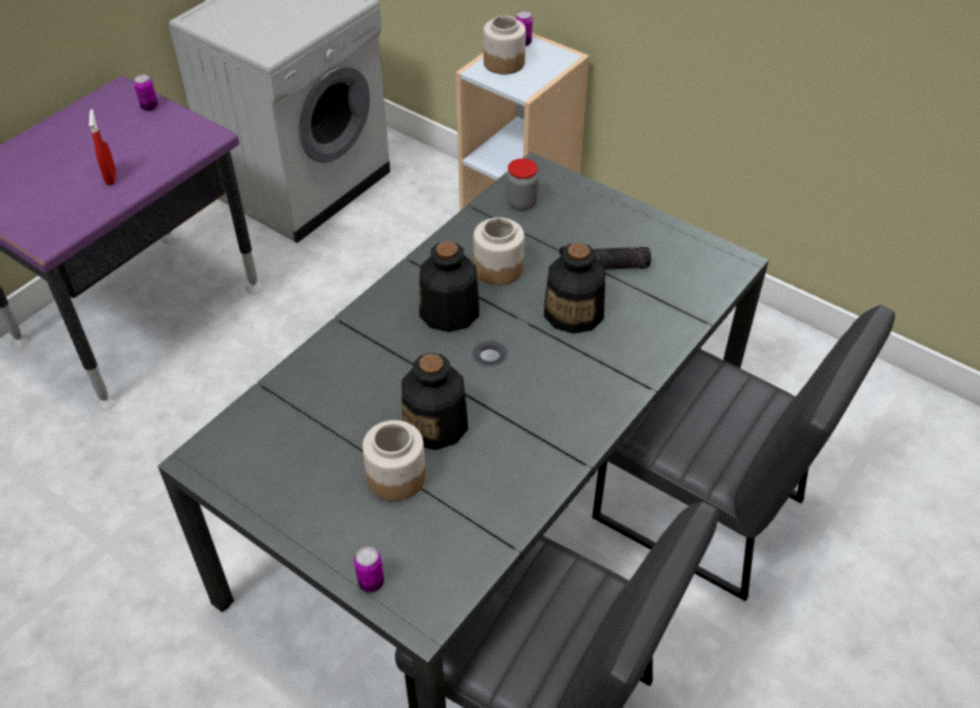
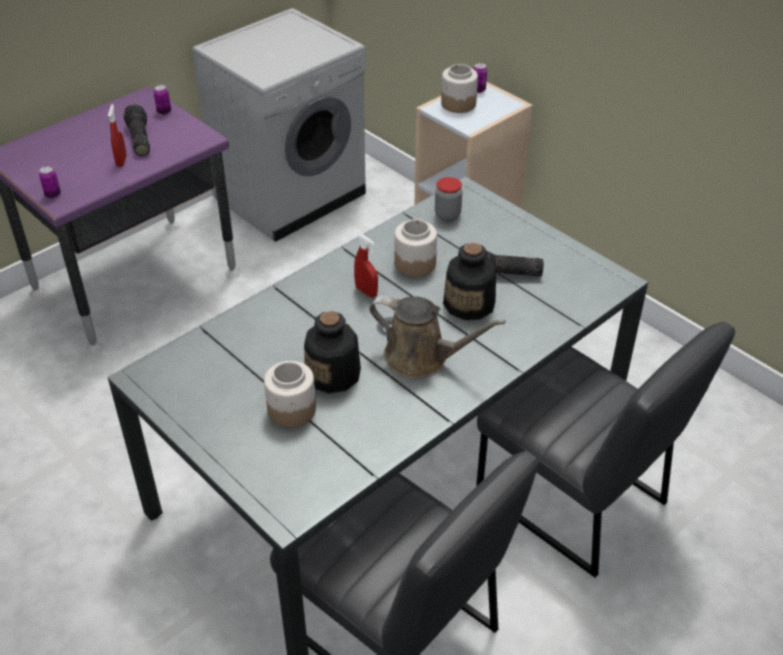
camera: 10 degrees right, 5 degrees down
(125, 146) = (138, 139): none -> flashlight
(371, 582) = (252, 484): can -> can (53, 195)
(449, 312) = (366, 291): bottle -> red spray bottle
(535, 389) = (422, 358): none -> brown watering can

